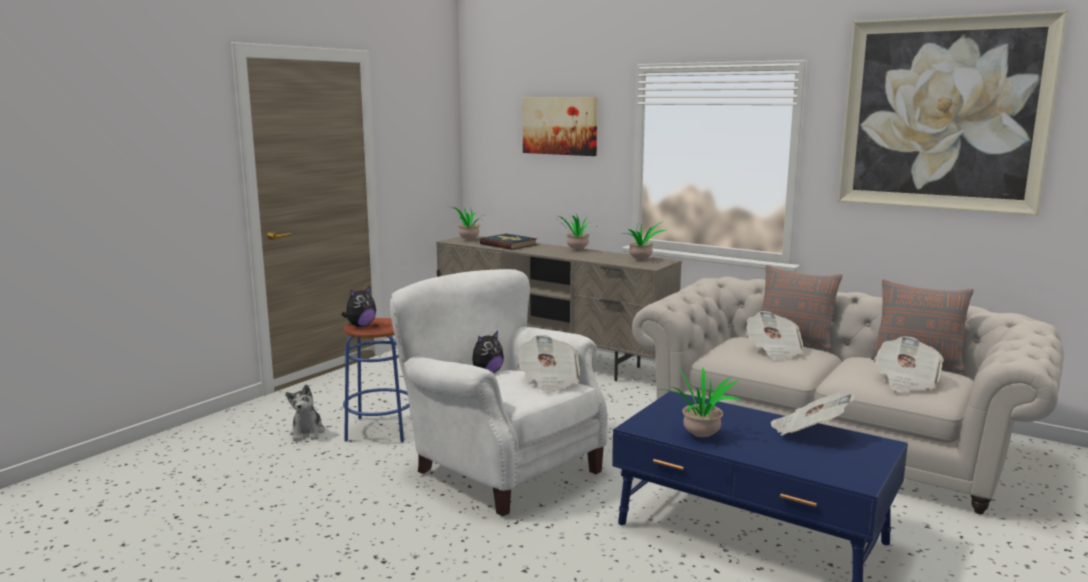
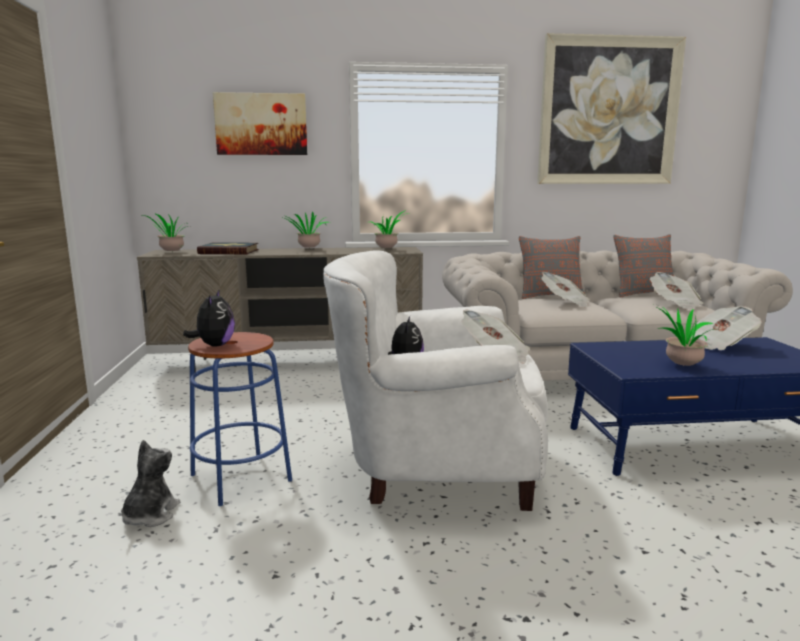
camera: 40 degrees left, 0 degrees up
(307, 433) = (150, 515): plush toy -> plush toy turned 120 degrees counterclockwise

